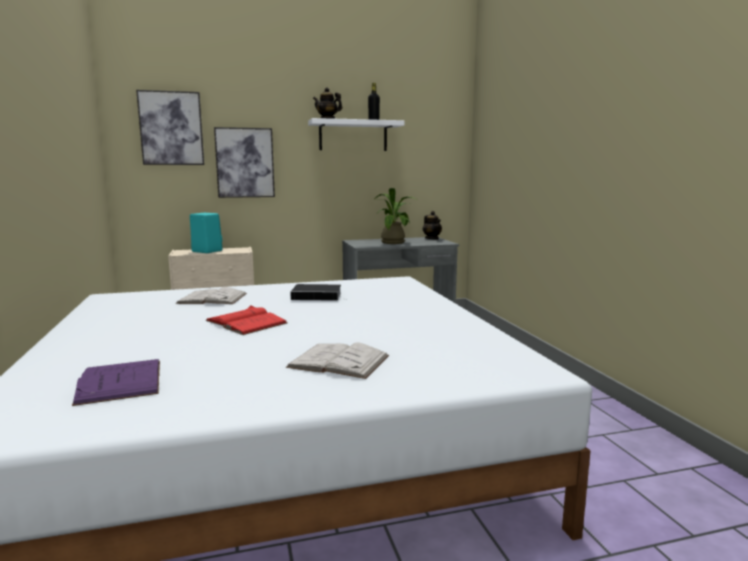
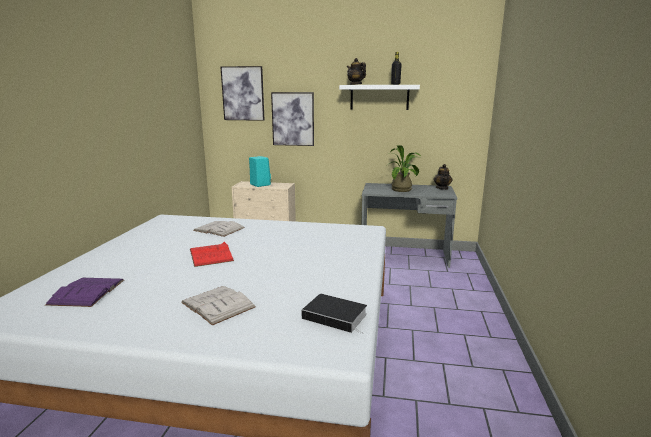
camera: 25 degrees right, 5 degrees up
(318, 296) = (287, 237): book -> book (336, 316)

